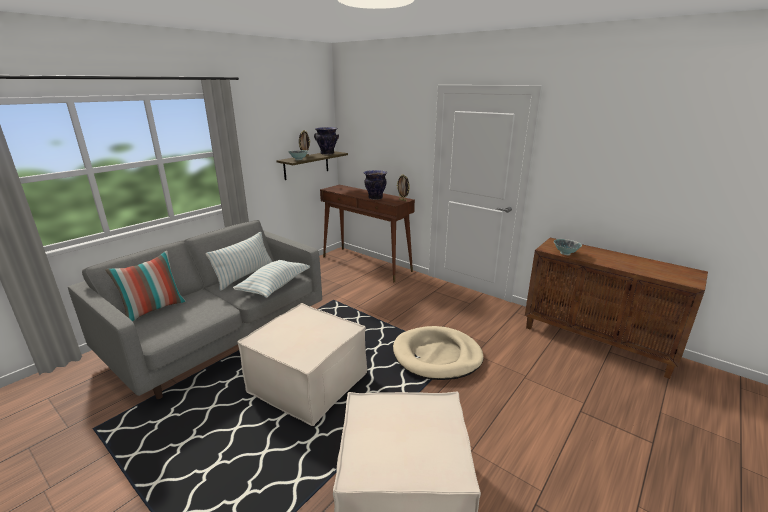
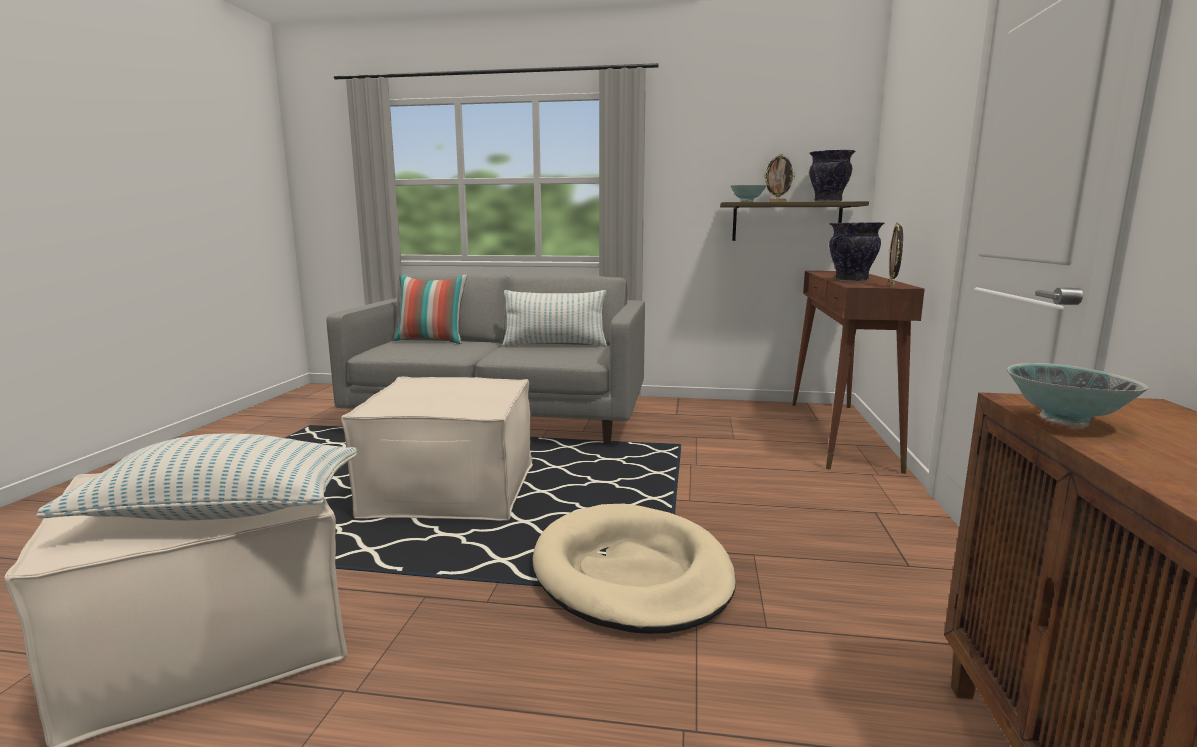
camera: 60 degrees right, 10 degrees down
(274, 286) = (547, 358): pillow -> pillow (222, 512)

